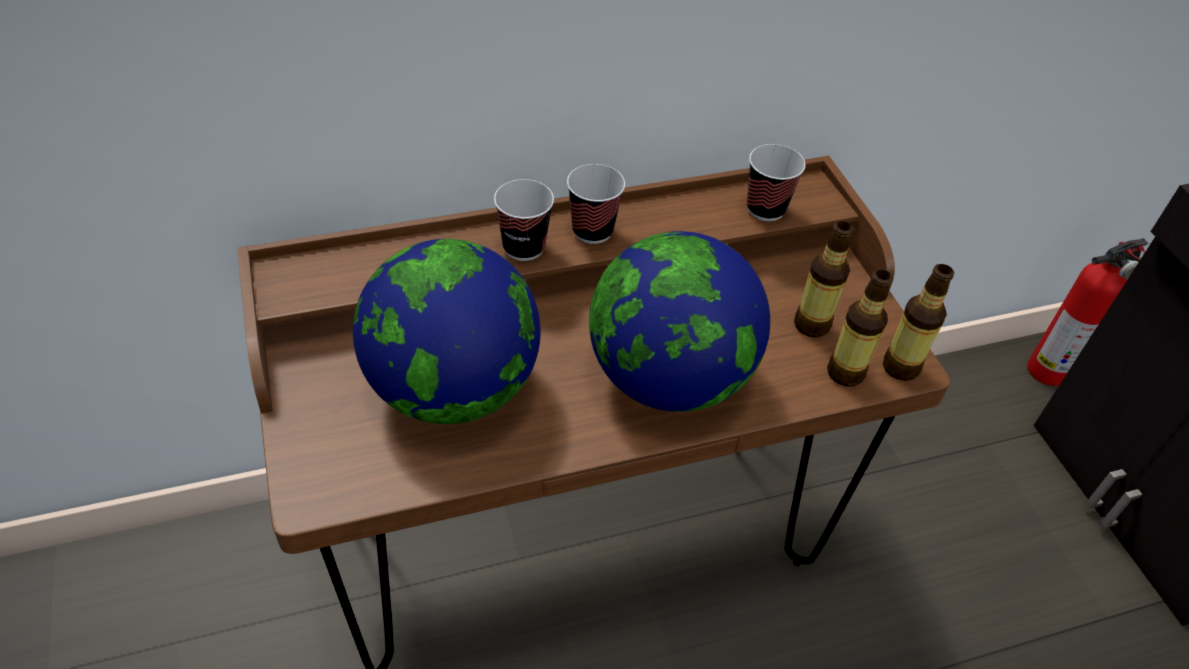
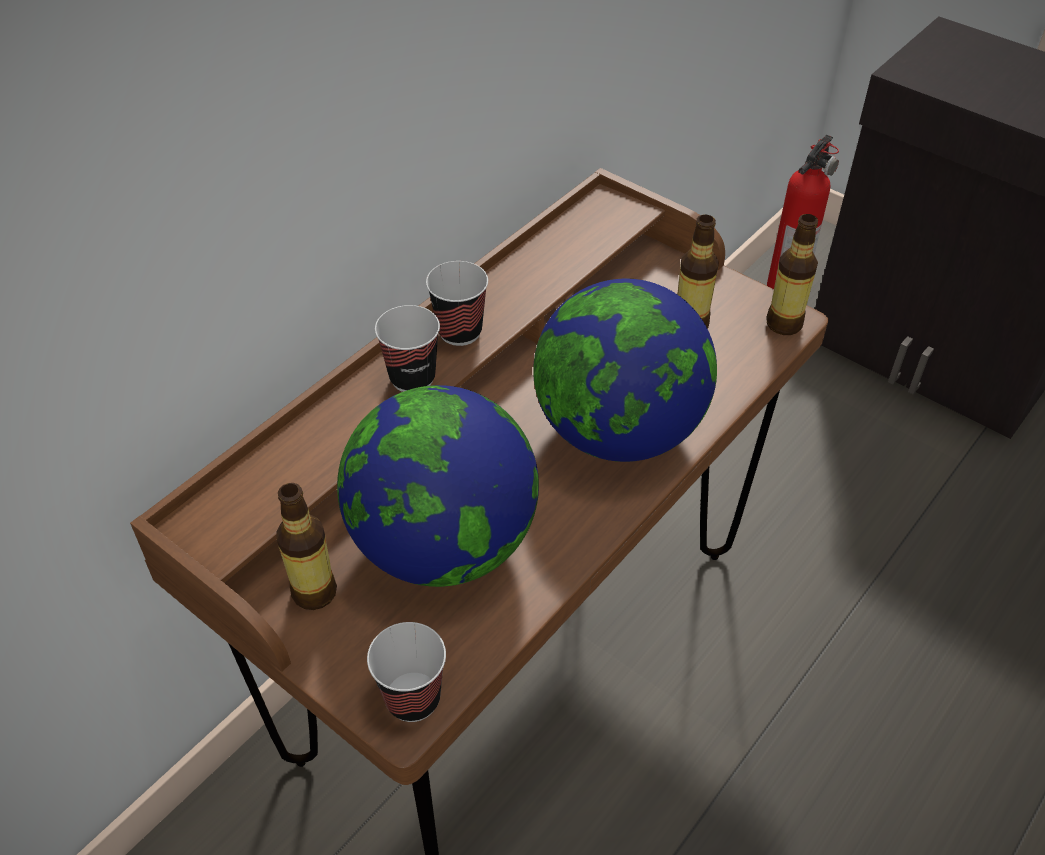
camera: 30 degrees left, 0 degrees up
(765, 209) = (588, 240): cup -> cup (412, 699)
(845, 373) = (748, 351): bottle -> bottle (314, 592)

